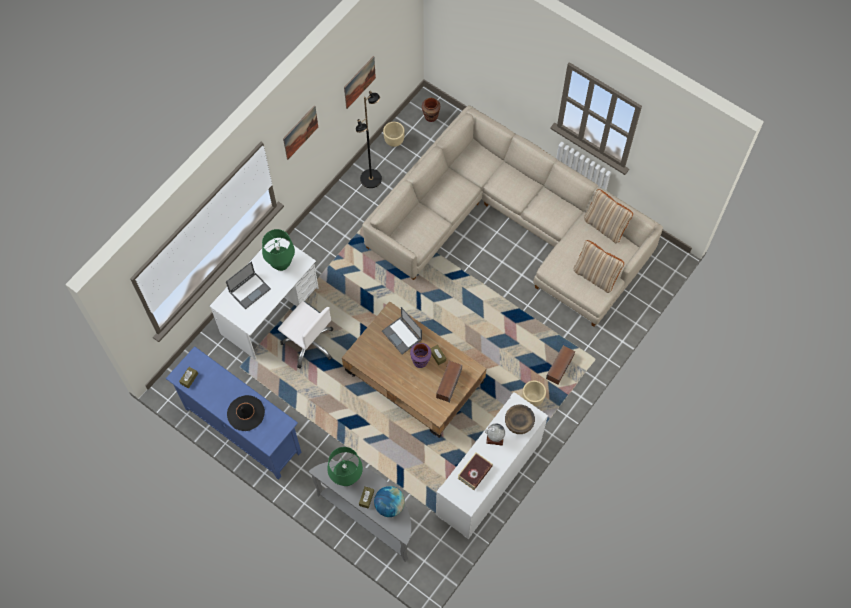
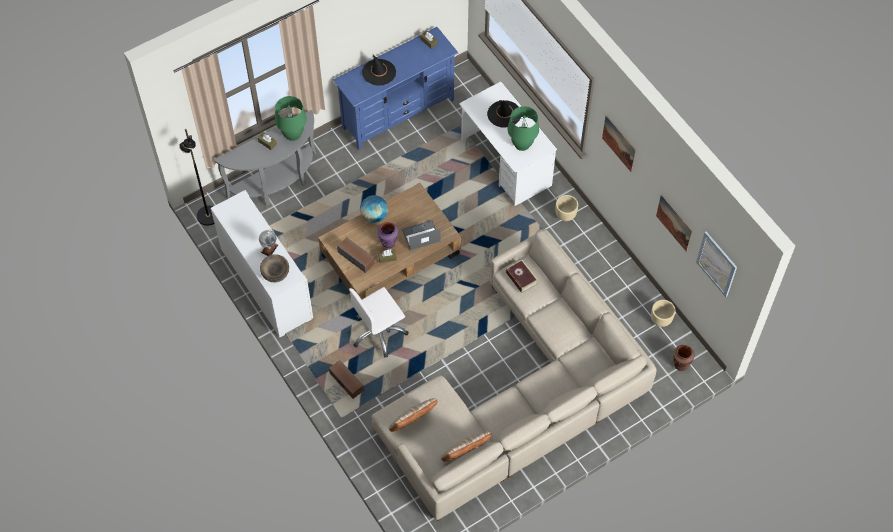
camera: 110 degrees right, 5 degrees down
(250, 290) = (504, 114): laptop -> black hat
(309, 343) = (460, 184): white office chair -> white office chair (379, 333)
(371, 179) = (621, 285): black floor lamp -> black floor lamp (207, 216)
(389, 505) = (252, 157): globe -> globe (374, 216)
(396, 36) = (716, 264): none -> picture
(475, 472) = (247, 223): book -> book (521, 278)
(533, 399) = (325, 347): beige planter -> beige planter (565, 215)

